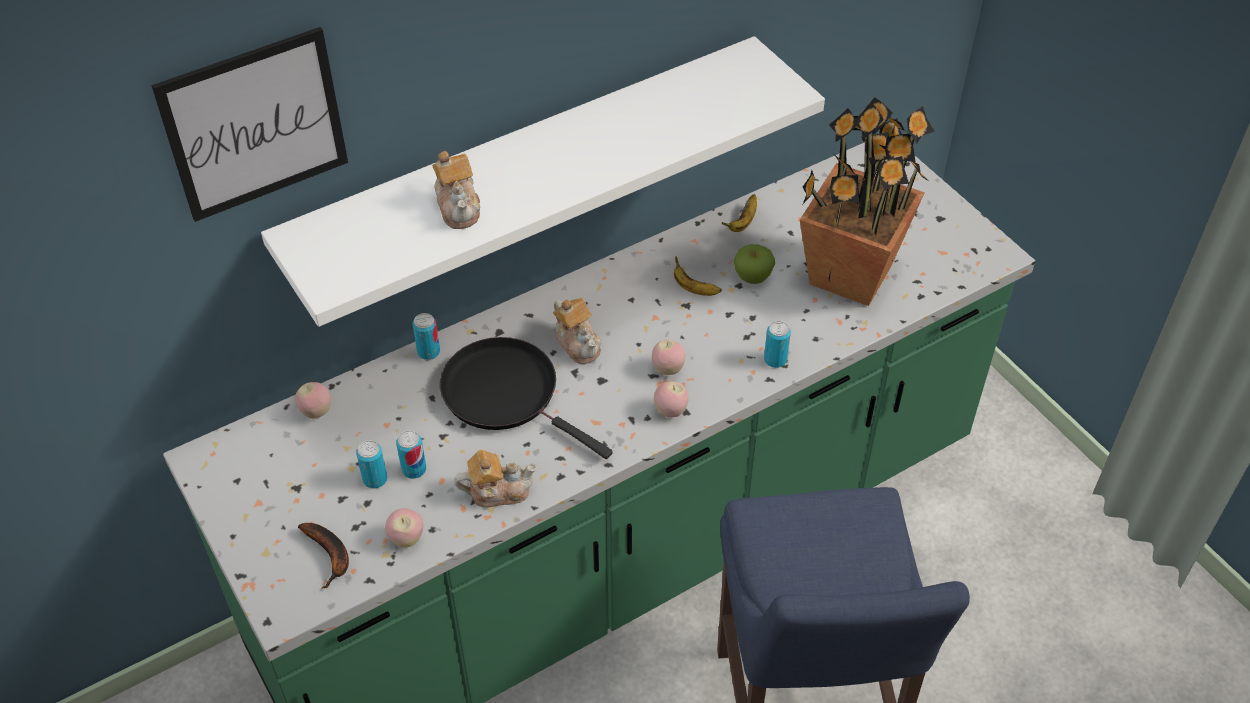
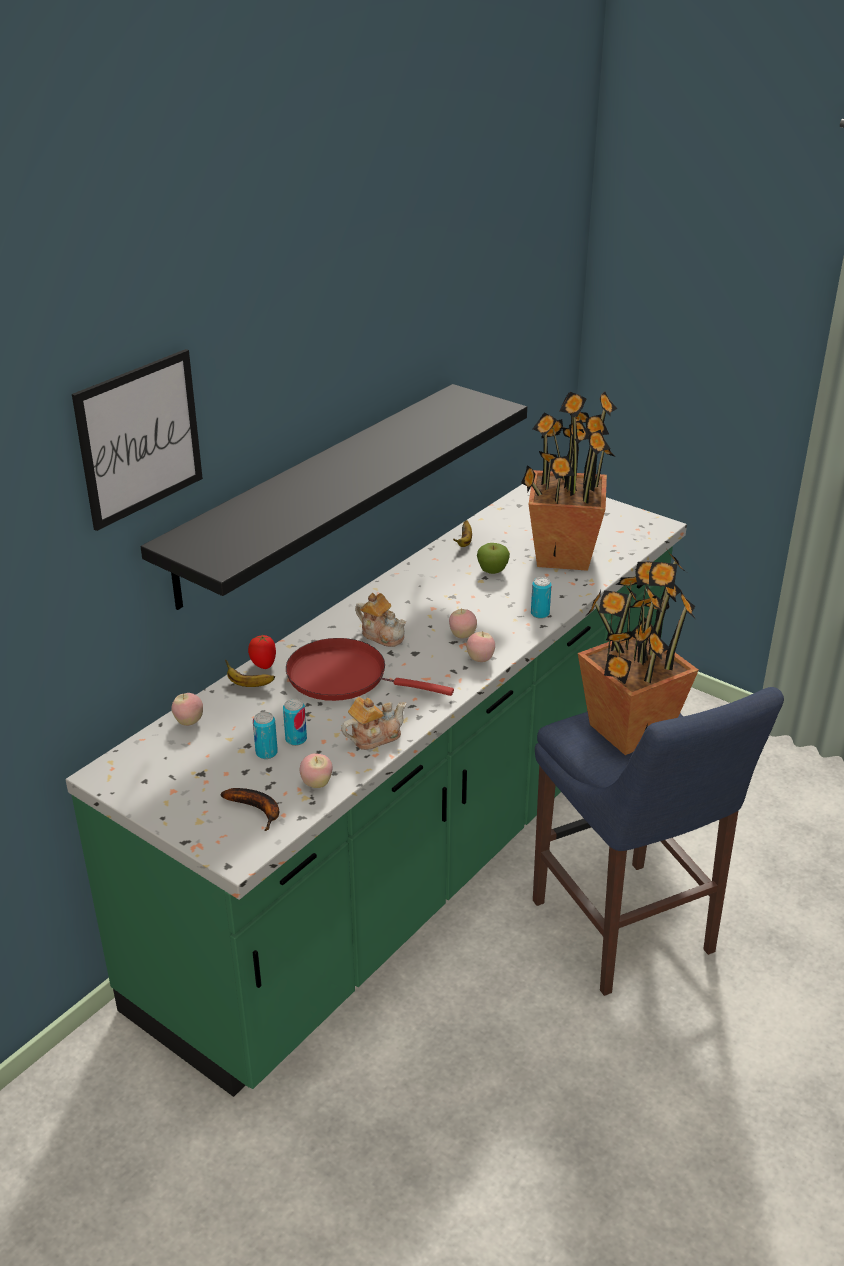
camera: 20 degrees left, 15 degrees down
(428, 352) = (263, 665): can -> tomato
(459, 207) = (295, 504): teapot -> none
(506, 394) = (344, 677): black frying pan -> red frying pan
(527, 164) = (316, 491): white shelf -> black shelf
(693, 289) = (452, 586): banana -> banana (248, 684)
(824, 538) = (628, 730): none -> potted plant

